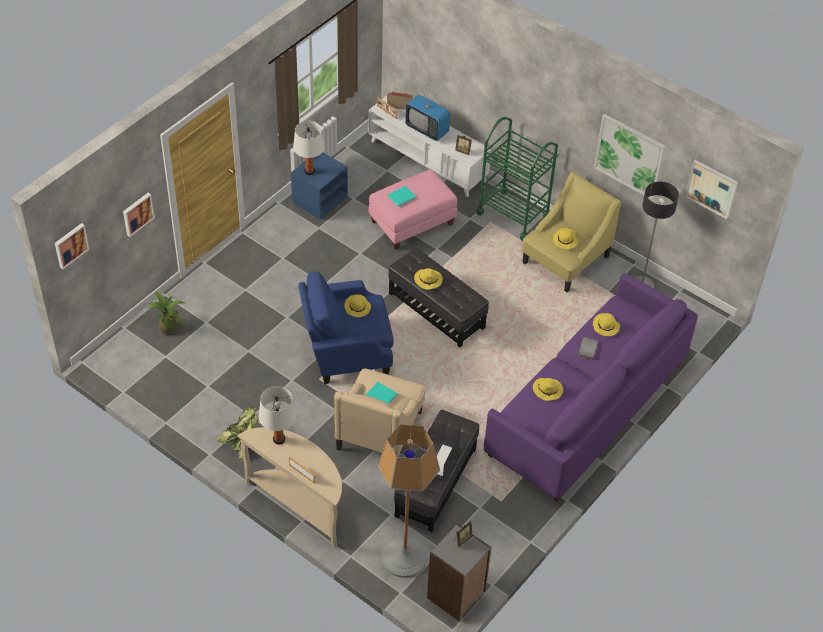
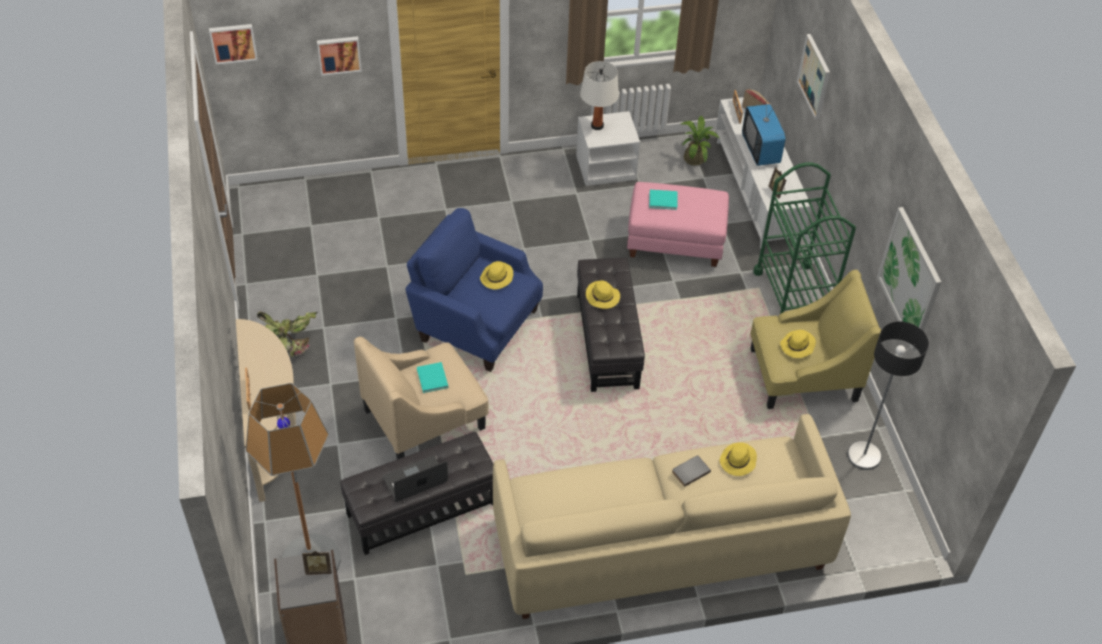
camera: 40 degrees right, 0 degrees up
(168, 326) = (342, 200): potted plant -> potted plant (695, 157)
(279, 439) = (266, 348): white table lamp -> none
(319, 199) = (606, 167): blue nightstand -> white nightstand
(548, 390) = (598, 485): yellow hat -> none
(587, 408) = (661, 544): purple sofa -> beige sofa
(711, 188) = (966, 367): picture -> picture (814, 76)

